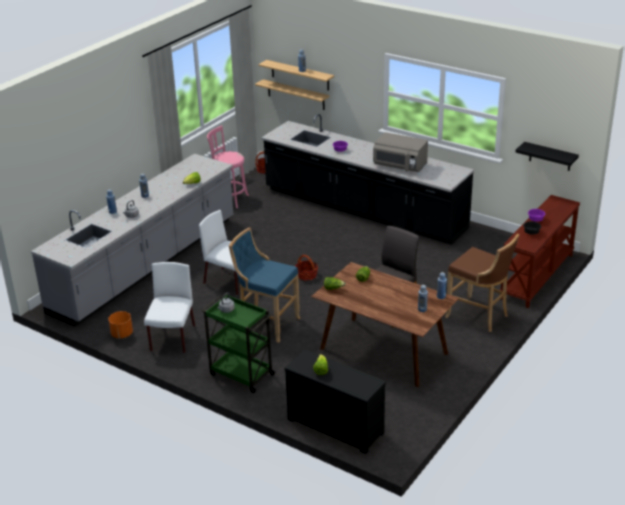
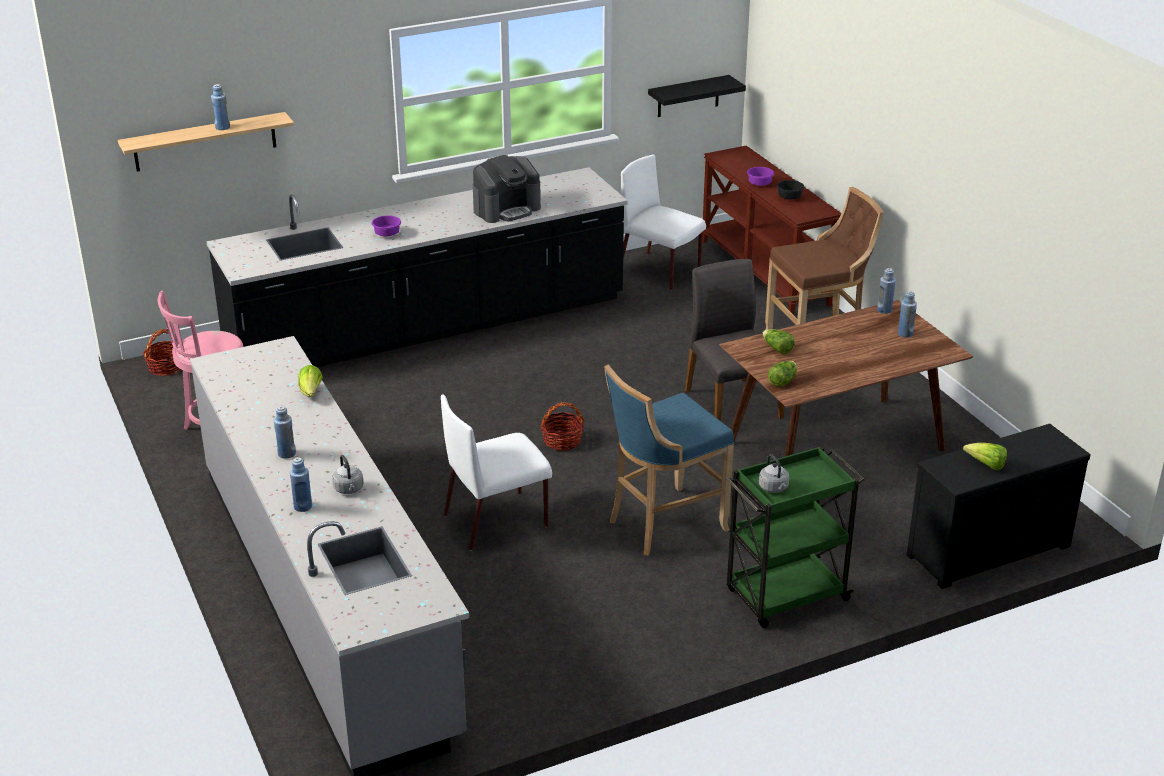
camera: 60 degrees left, 0 degrees up
(122, 334) = (540, 696): orange planter -> none
(172, 339) = (613, 638): white chair -> white chair (660, 271)
(296, 95) = (199, 186): shelf -> none
(400, 166) = (506, 209): grey microwave -> coffee machine

